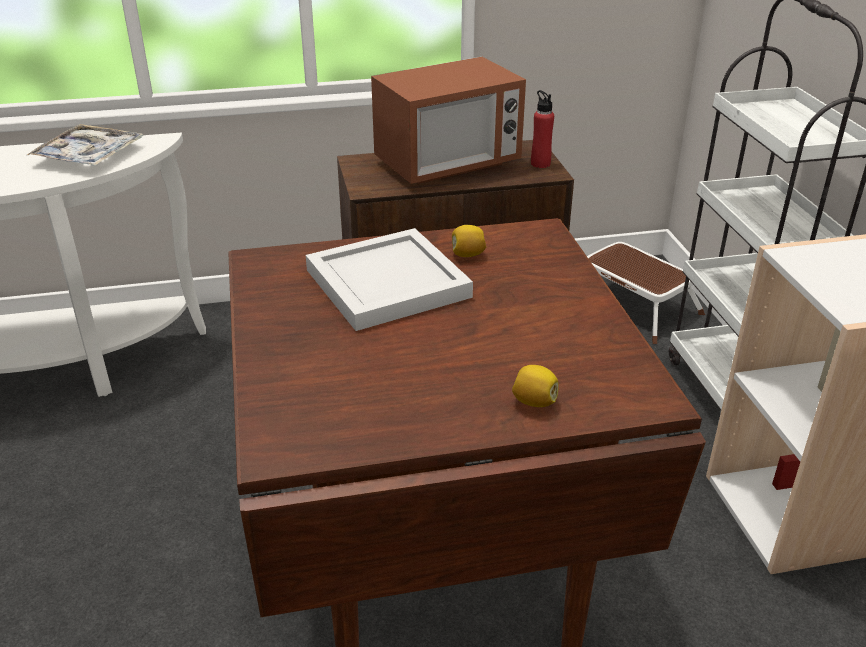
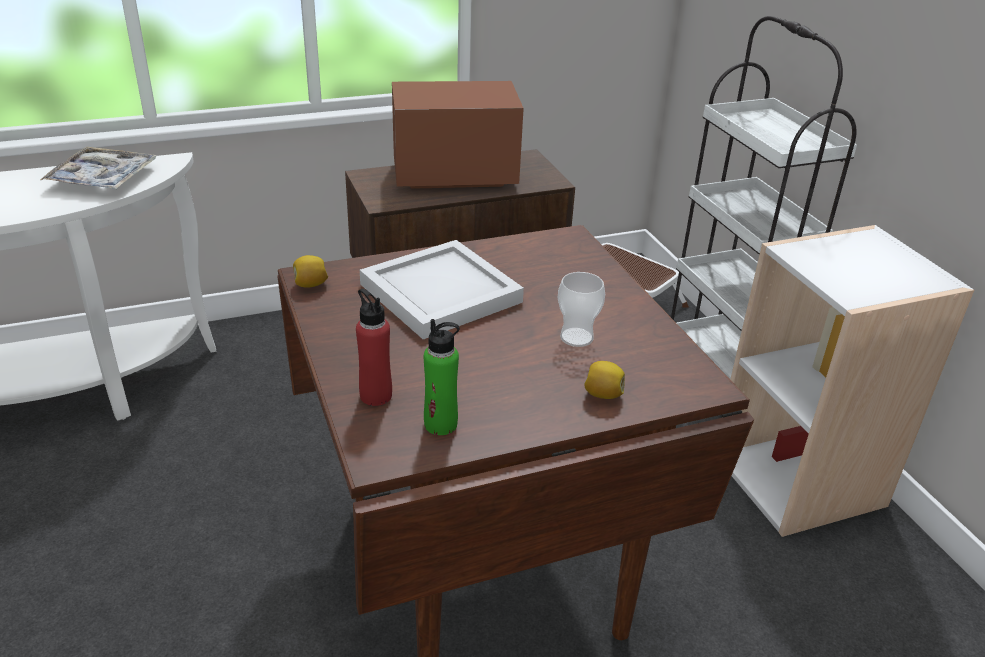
camera: 10 degrees left, 0 degrees up
(349, 422) = (441, 424): none -> green bottle
(447, 164) = (454, 176): microwave -> microwave turned 150 degrees counterclockwise
(467, 255) = (507, 262): lemon -> lemon (310, 284)
(521, 338) = (576, 337): none -> cup
(540, 163) = (541, 173): red bottle -> red bottle (375, 395)

